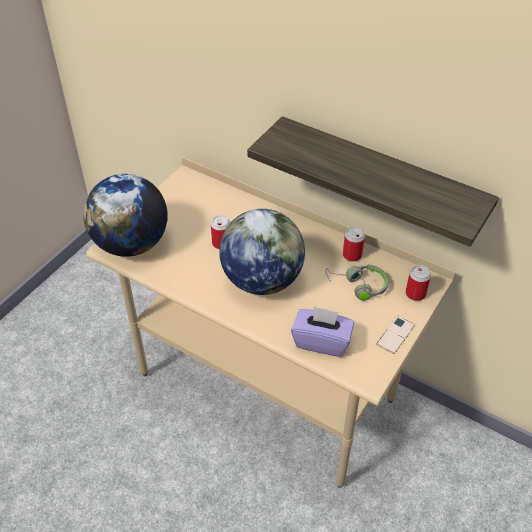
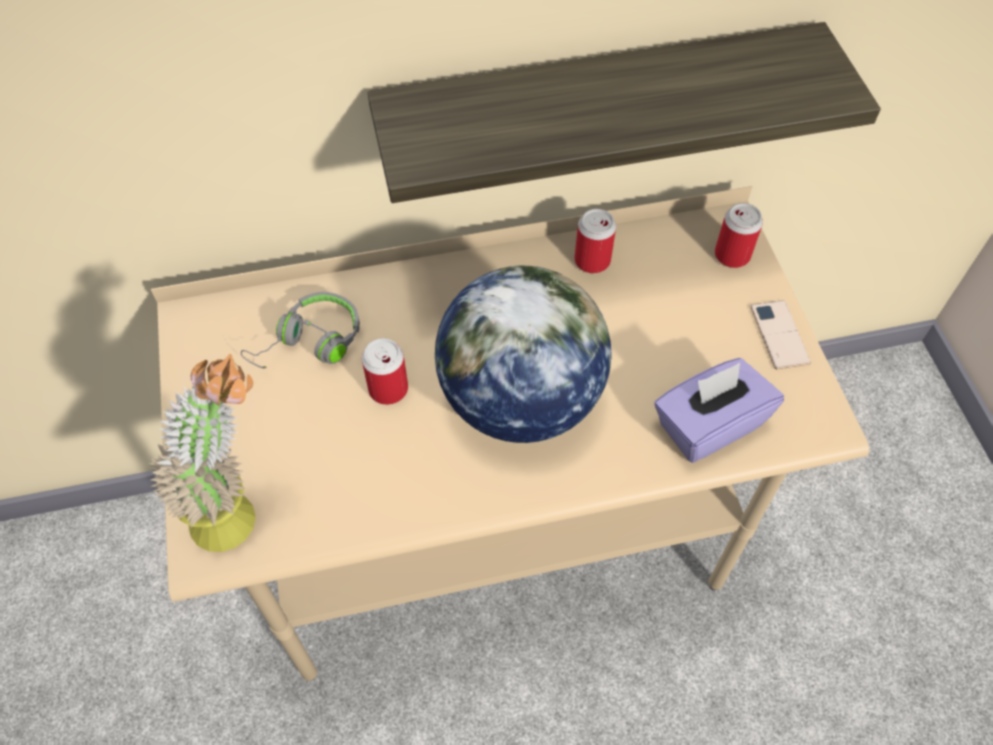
camera: 45 degrees left, 10 degrees up
(131, 244) = (239, 512): globe -> potted plant
(358, 286) = (654, 301): grey headphones -> grey headphones (310, 343)

